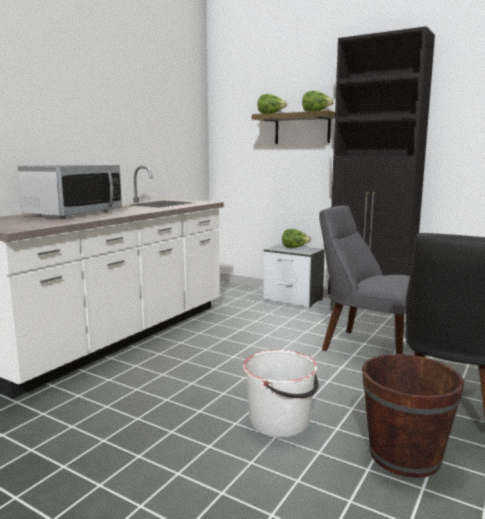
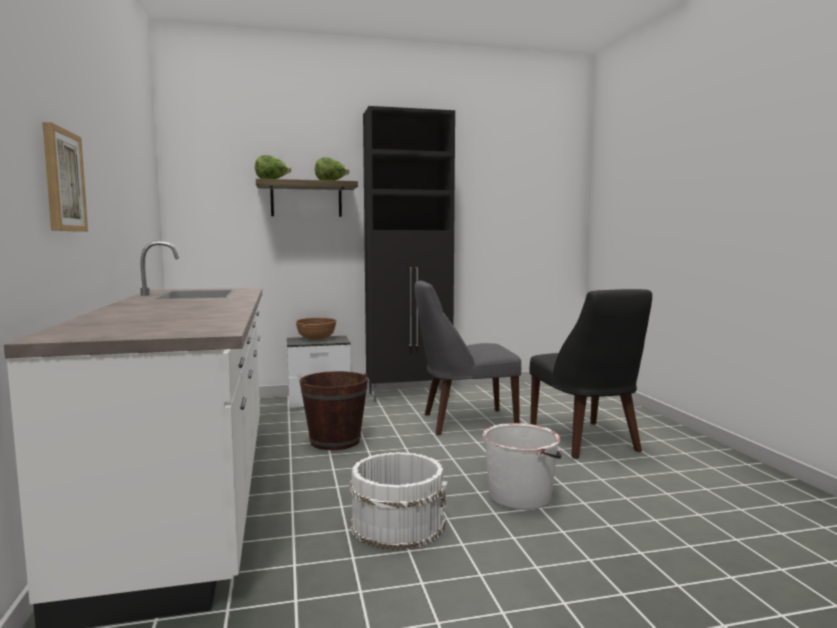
camera: 45 degrees left, 5 degrees down
(36, 131) = (62, 181): none -> picture
(74, 213) = (159, 311): microwave -> none
(165, 400) = (398, 524): none -> white bucket
(295, 248) = (316, 339): lettuce -> brown bowl
(404, 455) = (625, 480): brown bucket -> brown bucket (335, 441)

